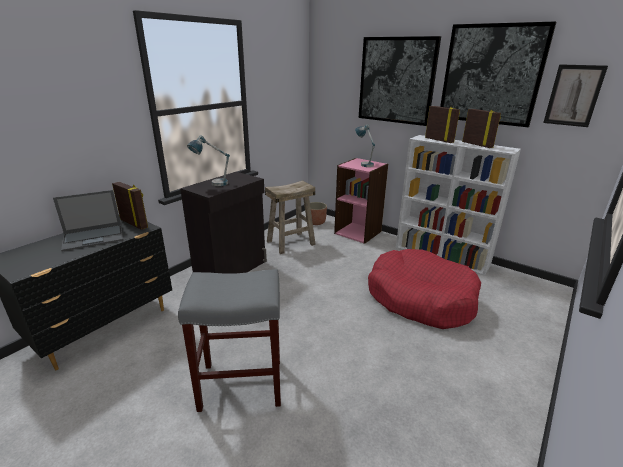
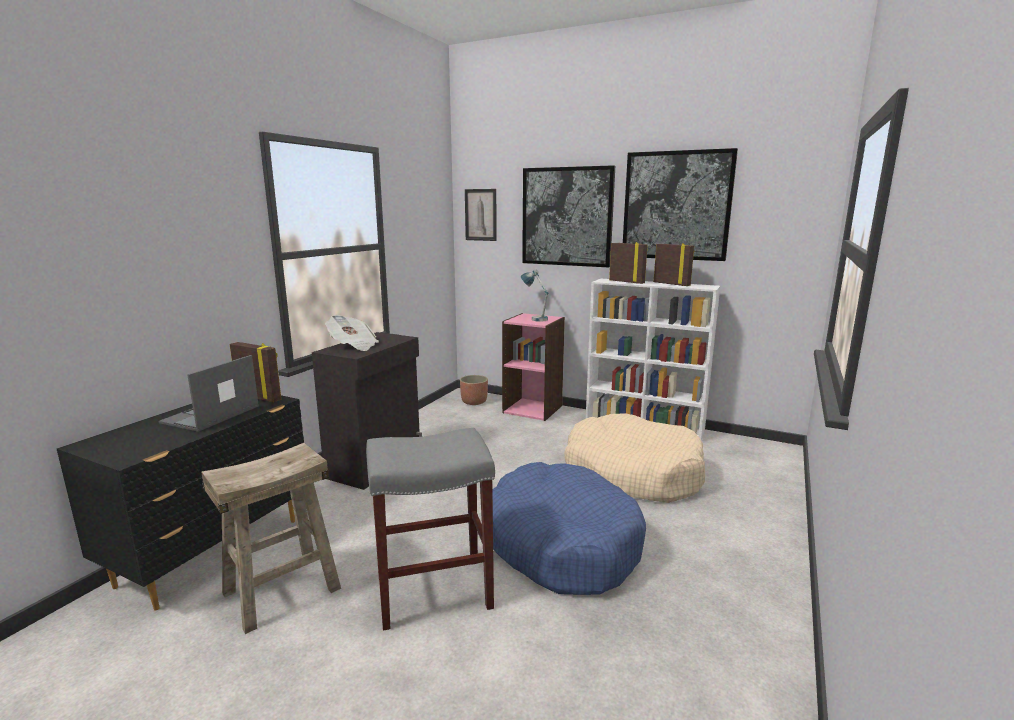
camera: 10 degrees left, 10 degrees down
(94, 237) = (210, 415): laptop -> laptop turned 150 degrees clockwise
(212, 184) = (353, 346): table lamp -> newspaper
(291, 242) = (448, 427): beige stool -> beige stool (282, 590)
(347, 355) = (561, 543): none -> blue dog bed
(420, 298) = (632, 473): red dog bed -> beige dog bed
(573, 95) = (767, 224): picture -> picture (480, 215)

